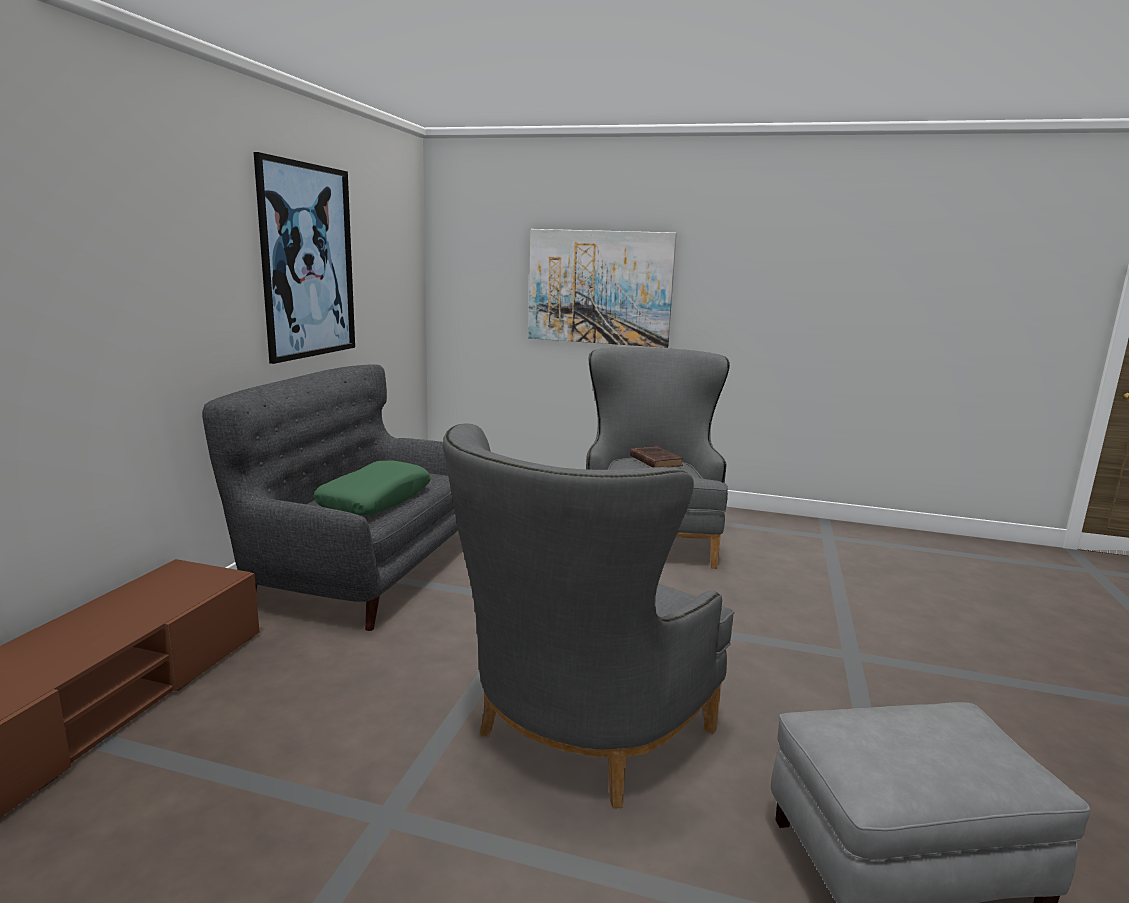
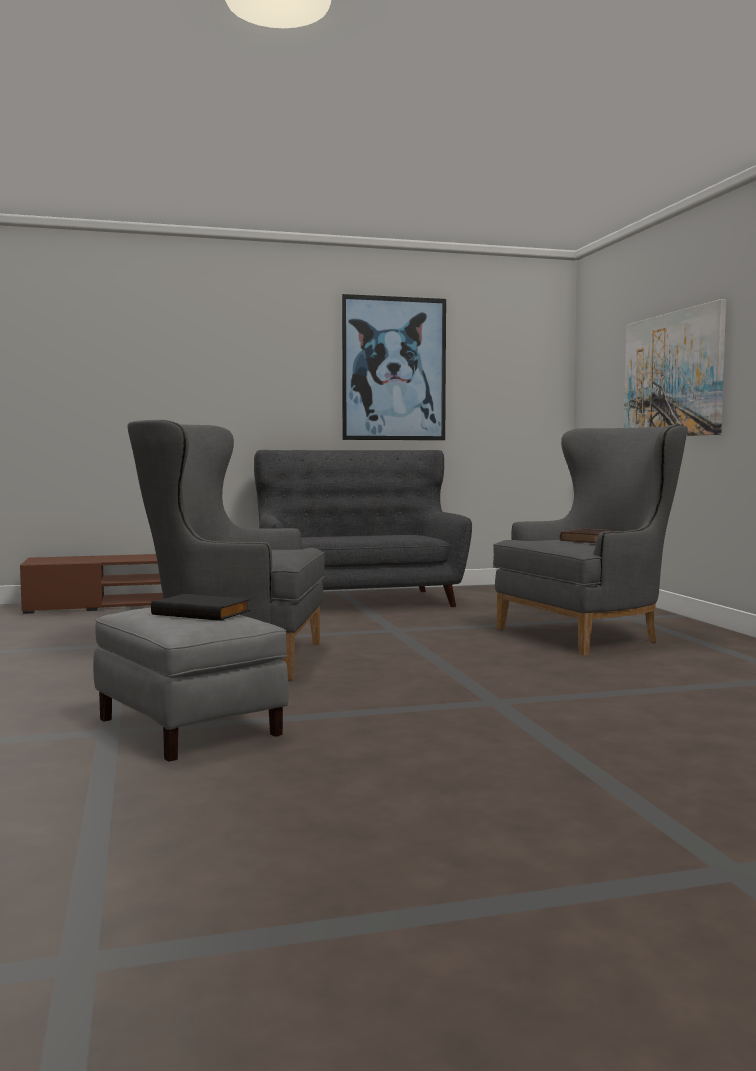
camera: 60 degrees right, 10 degrees down
(375, 500) = (351, 537): green pillow -> none
(916, 732) = (203, 612): none -> black book

